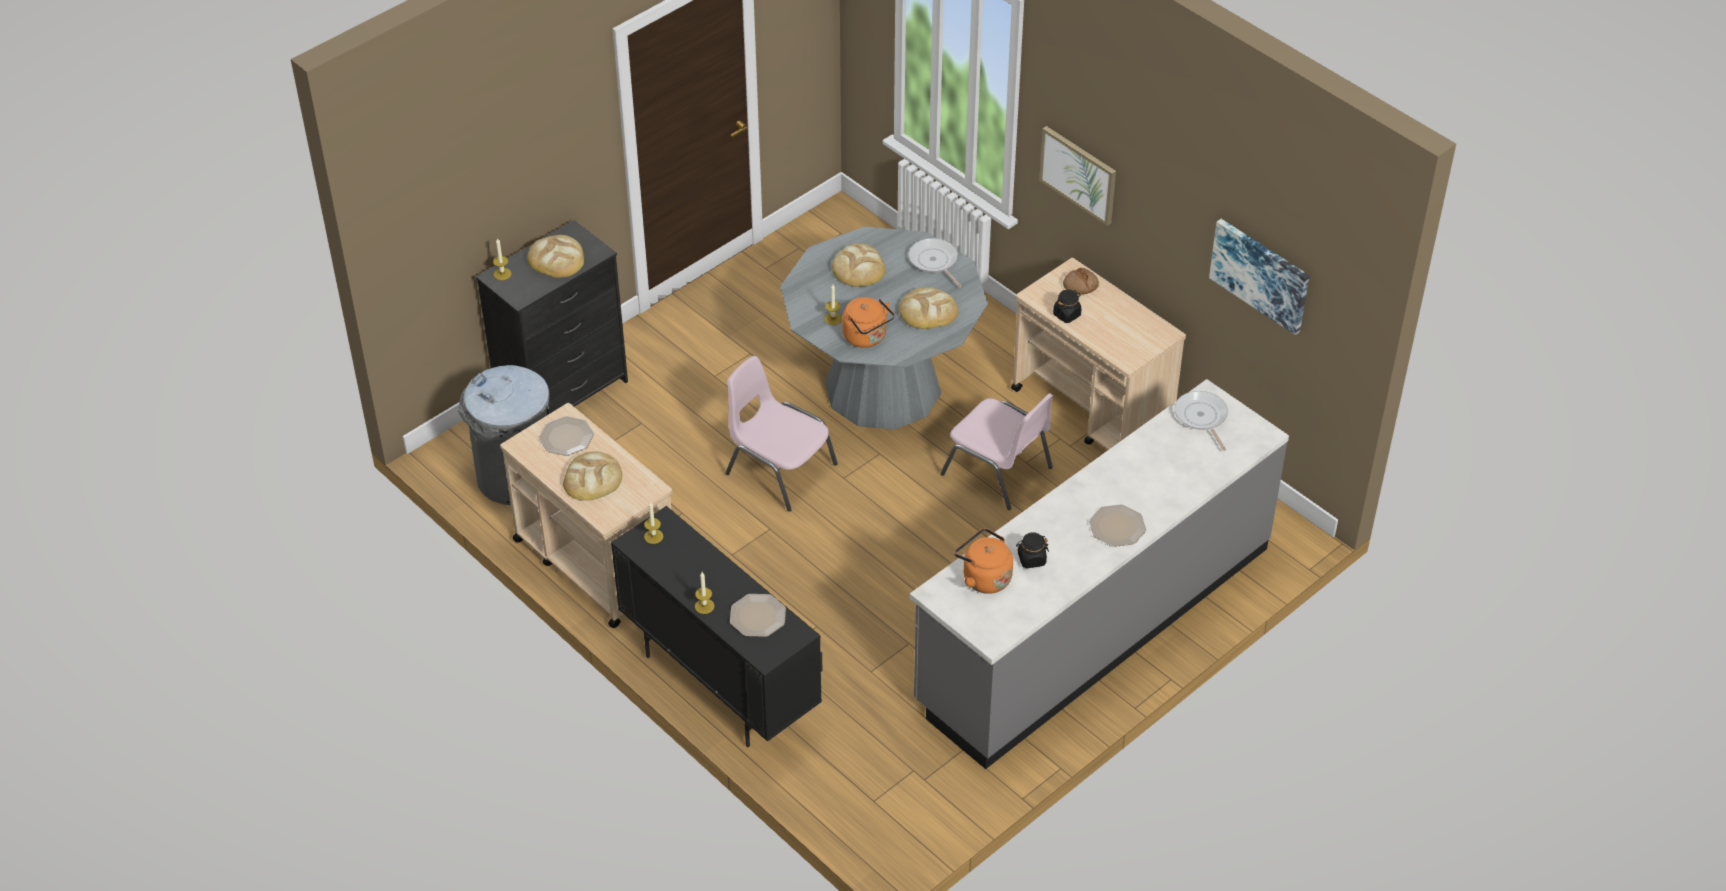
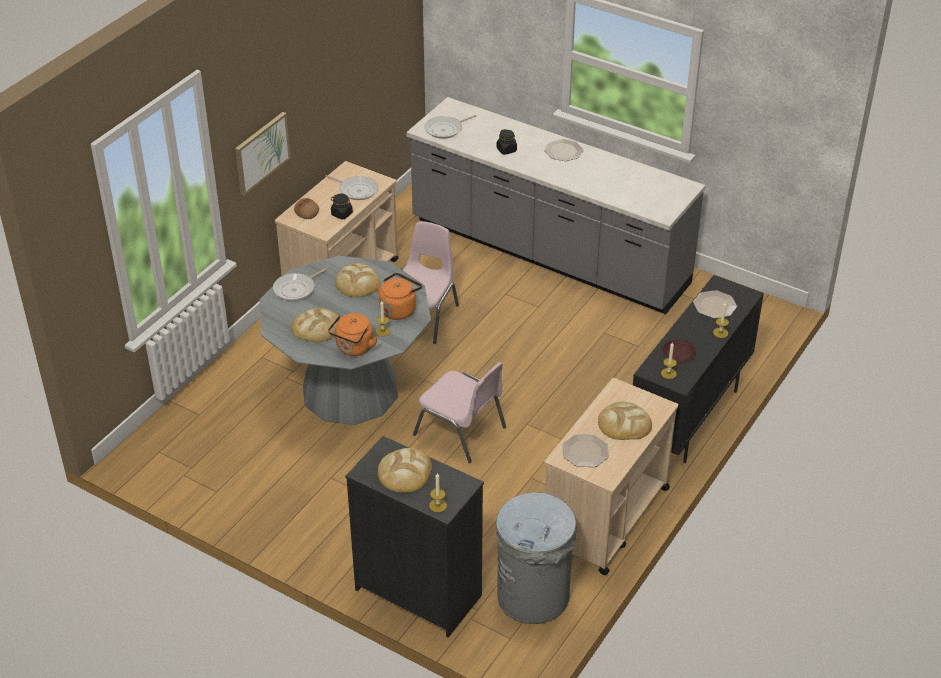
camera: 105 degrees left, 5 degrees down
(683, 555) = (678, 353): none -> brown plate
(779, 469) = (461, 431): pink chair -> pink chair turned 75 degrees counterclockwise
(984, 577) = (638, 197): orange kettle -> orange kettle (354, 348)
(1031, 559) = (611, 180): black jar -> black jar (506, 150)
(1115, 335) = (357, 190): none -> frying pan
(1261, 274) = (369, 52): picture -> none

